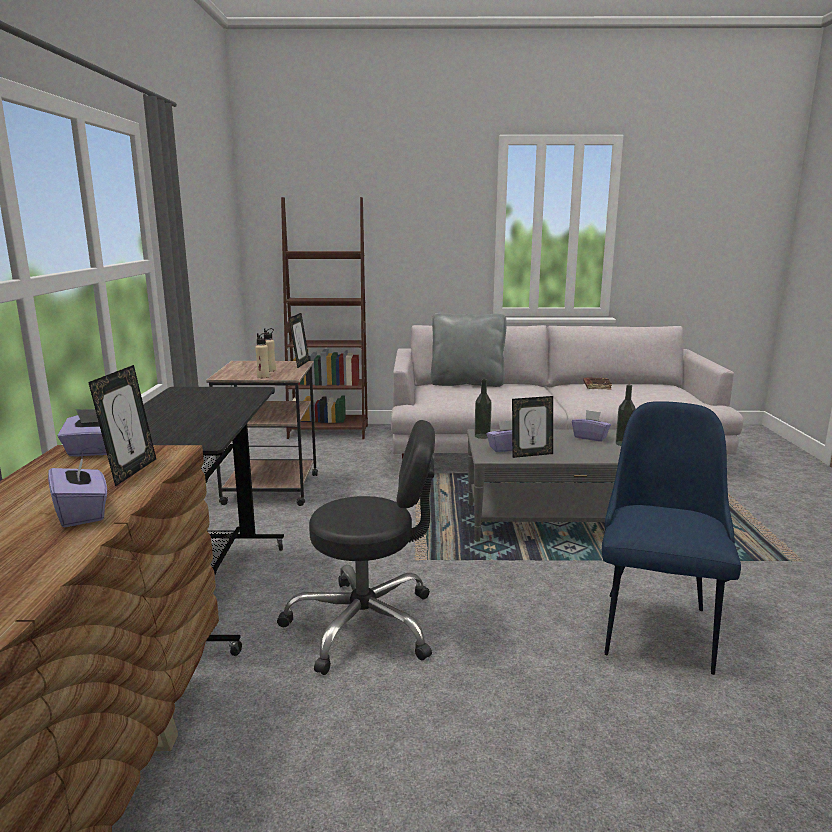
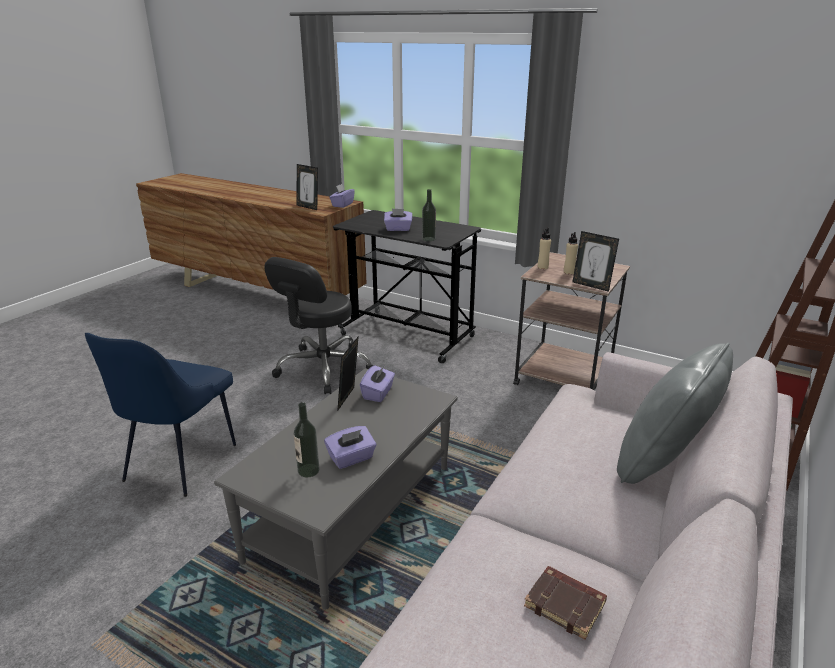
camera: 120 degrees right, 10 degrees up
(82, 513) = (278, 202): purple tissue box -> purple tissue box (398, 229)
(482, 436) = (425, 395): bottle -> bottle (428, 239)
(655, 630) = (181, 463): blue chair -> blue chair turned 60 degrees clockwise

